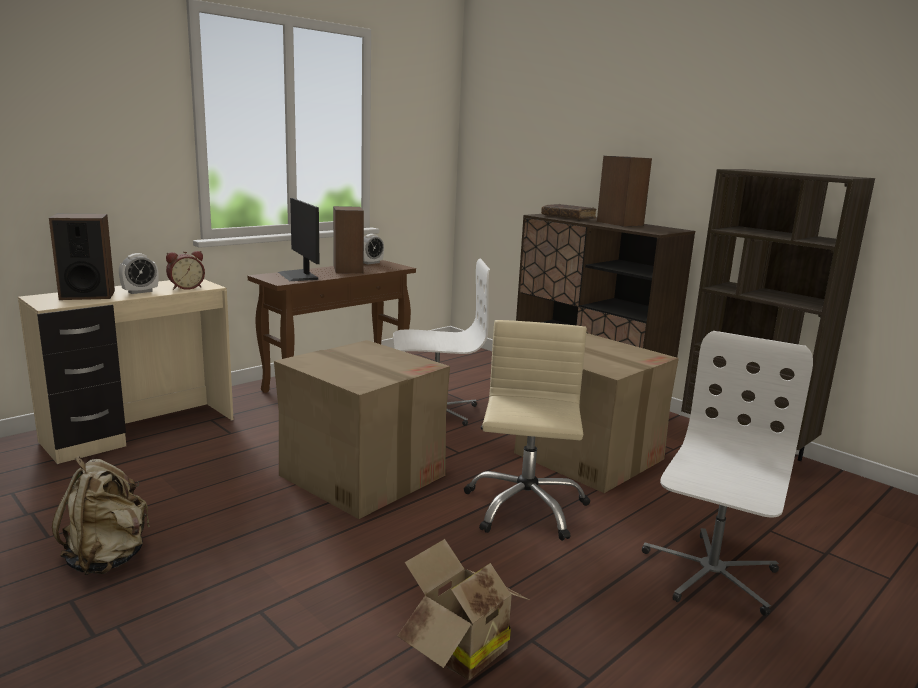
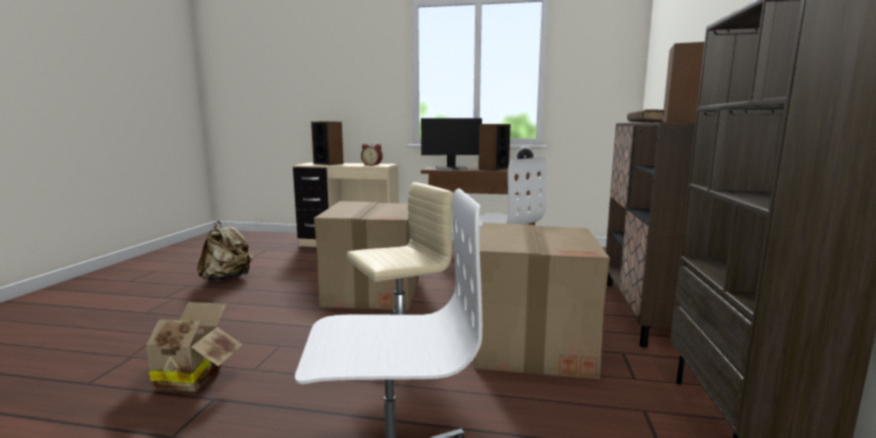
camera: 55 degrees right, 5 degrees down
(140, 291) = (349, 164): alarm clock -> none
(299, 275) = (451, 168): monitor -> monitor turned 120 degrees counterclockwise

